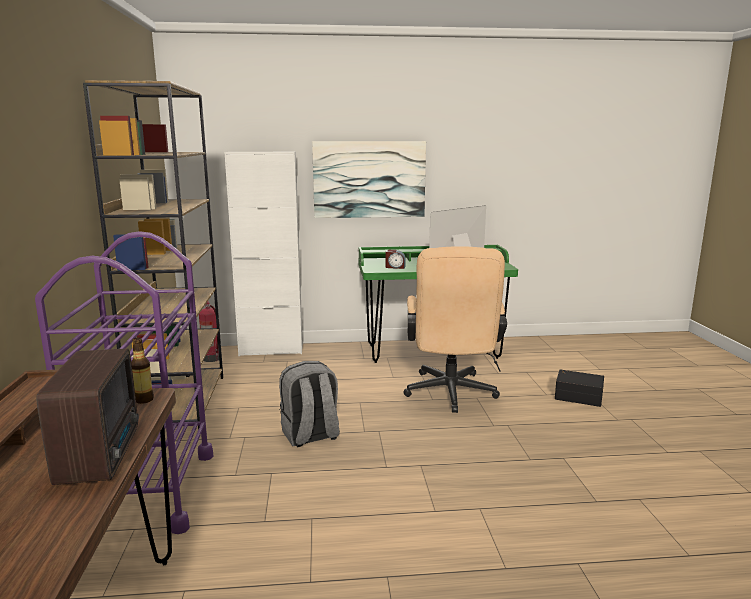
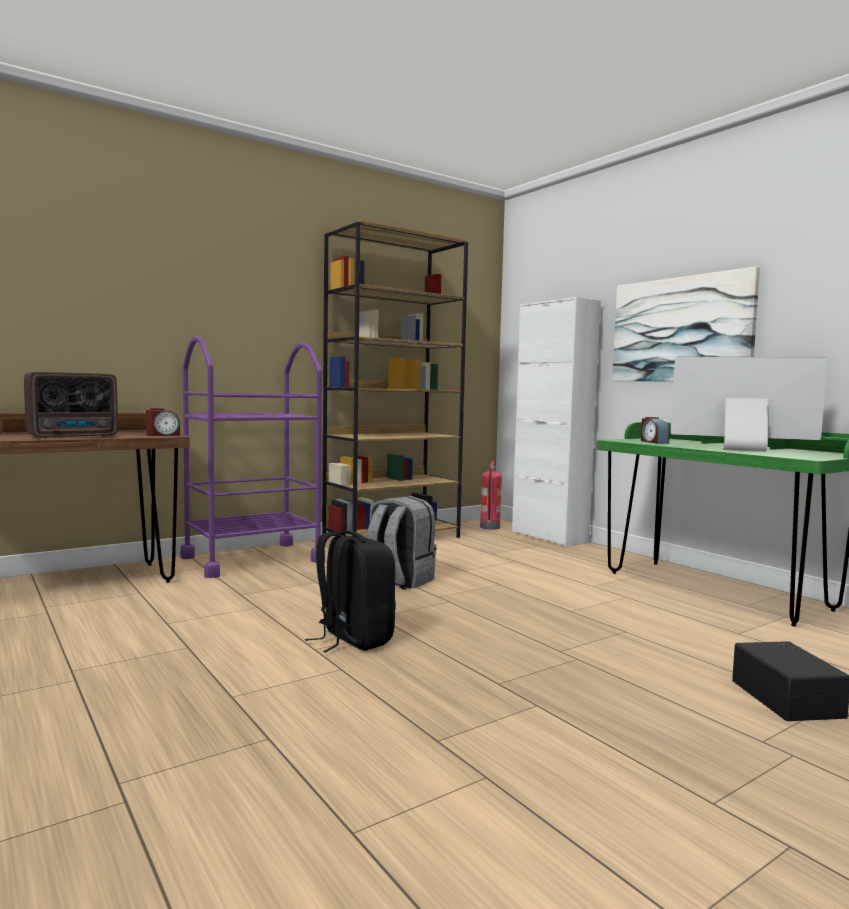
camera: 60 degrees right, 10 degrees down
(144, 400) = (162, 435): bottle -> alarm clock
(427, 489) = (352, 639): none -> black backpack
(450, 395) = (602, 617): beige office chair -> none

